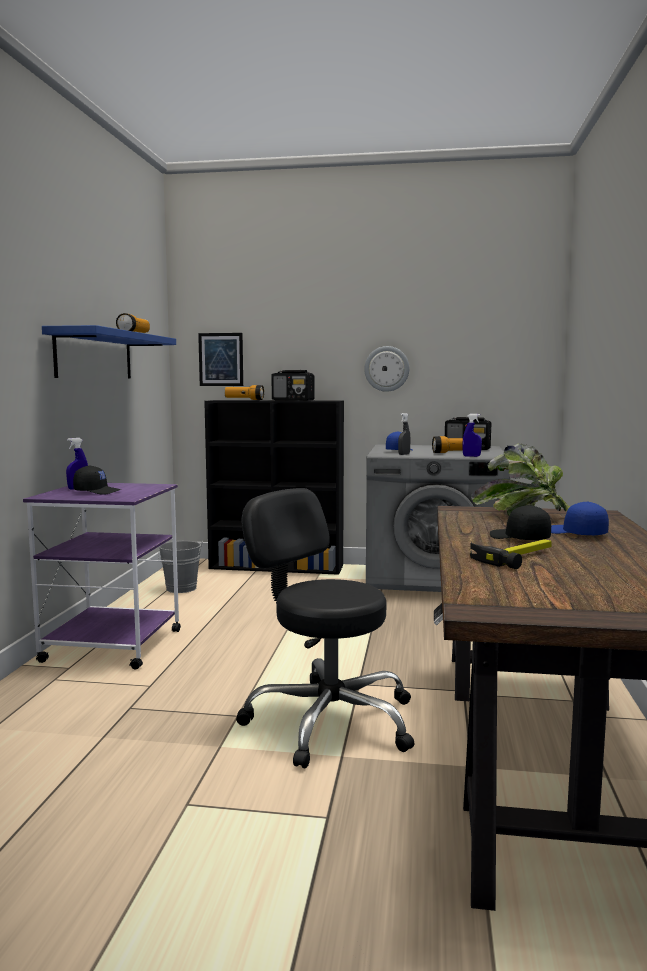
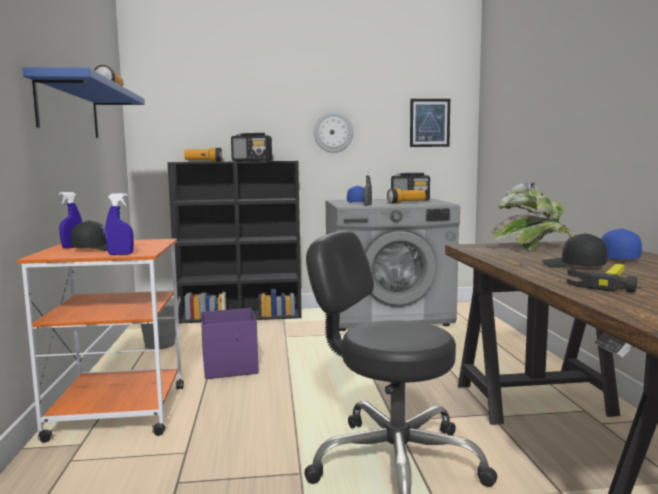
camera: 15 degrees left, 0 degrees up
(113, 644) = (119, 411): purple cart -> orange cart
(221, 359) = (177, 124): picture -> picture (429, 123)
(234, 617) = (231, 368): none -> purple storage box
(471, 456) = (426, 204): blue spray bottle -> blue spray bottle (120, 254)

